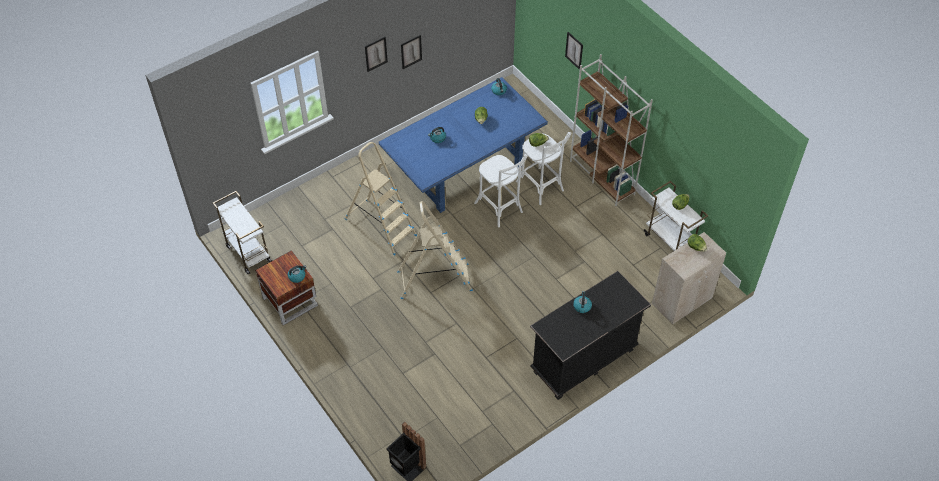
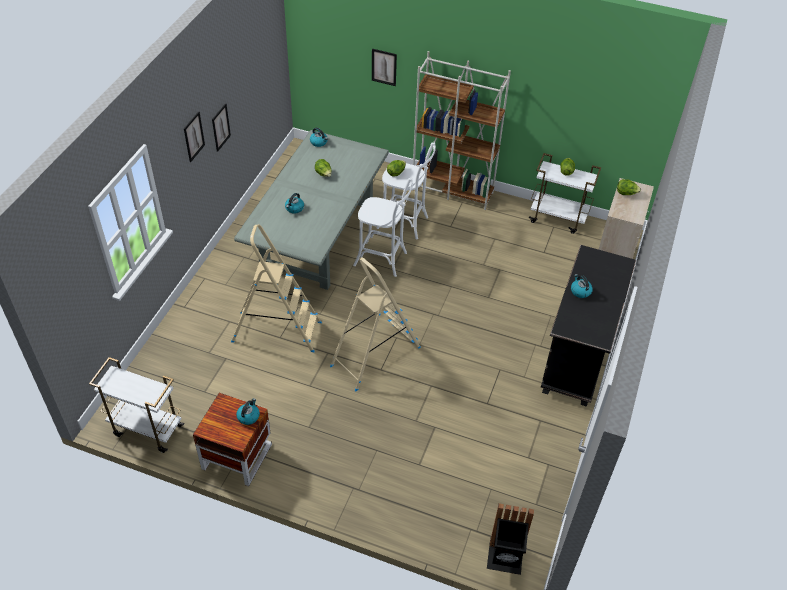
camera: 35 degrees left, 5 degrees down
(463, 170) = (318, 240): blue dining table -> grey dining table

